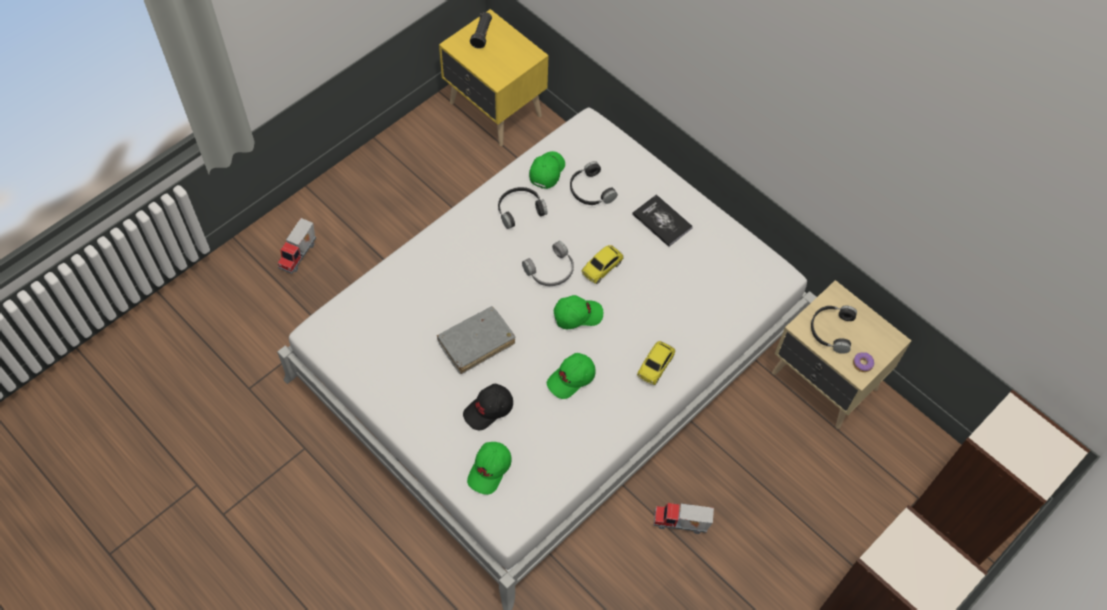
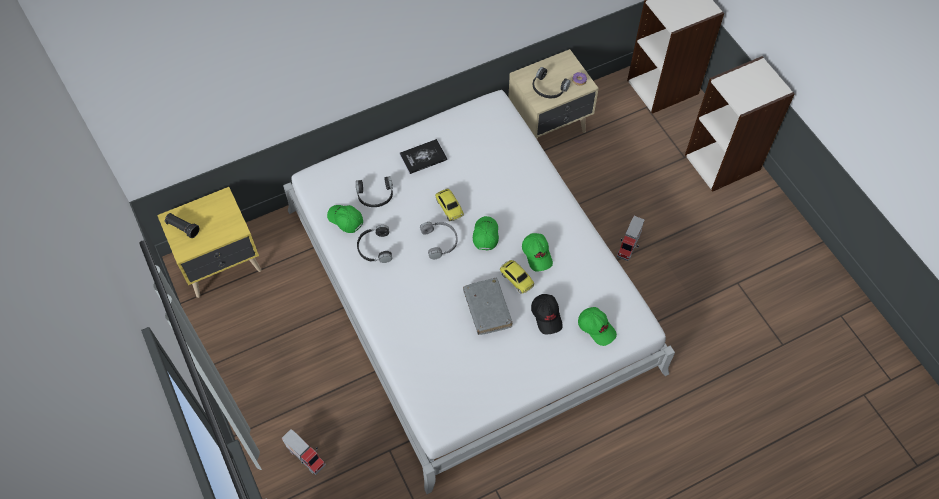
camera: 70 degrees left, 0 degrees up
(656, 365) = (542, 198): toy car -> toy car (516, 279)

